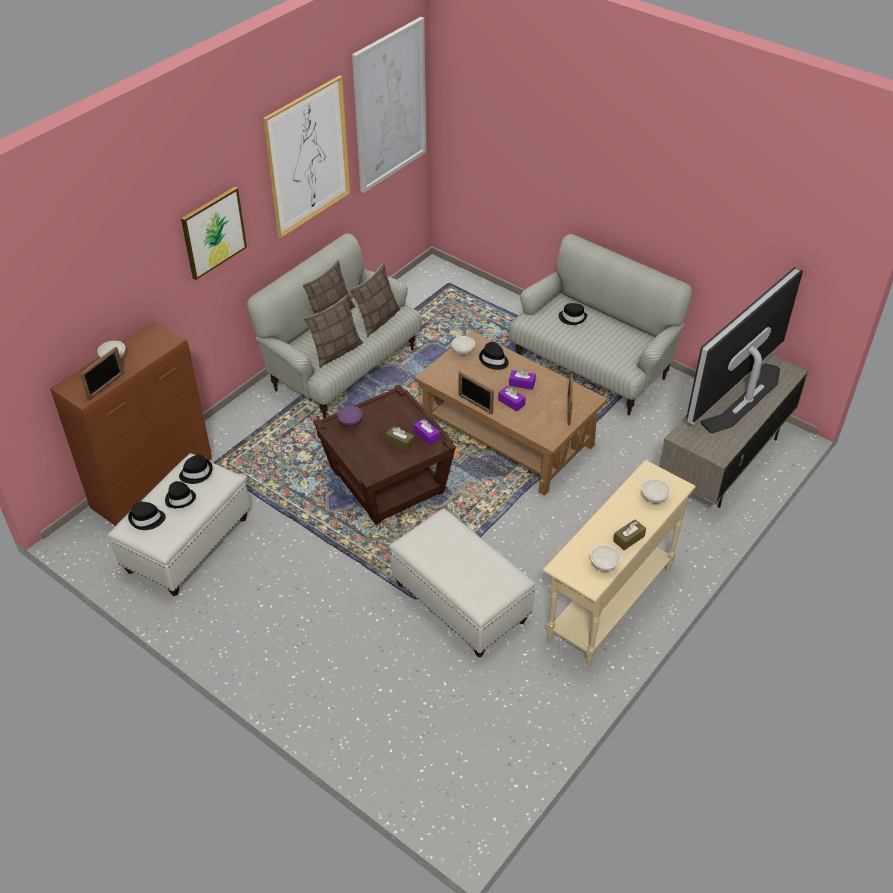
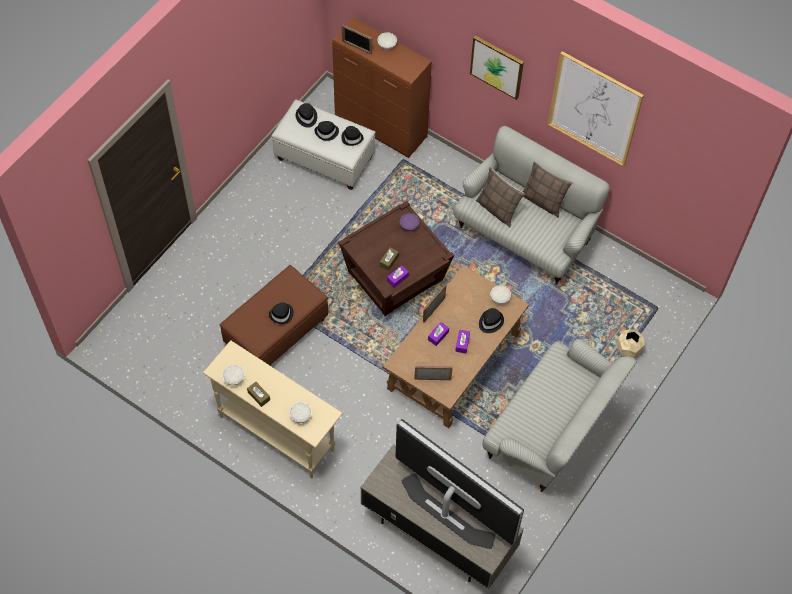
camera: 85 degrees right, 15 degrees up
(377, 320) = (542, 235): pillow -> none
(389, 106) = (690, 160): picture -> none
(461, 603) = (276, 333): white ottoman -> brown ottoman
(497, 307) = (628, 350): none -> beige planter
(572, 318) = (566, 388): black hat -> black hat (281, 314)

